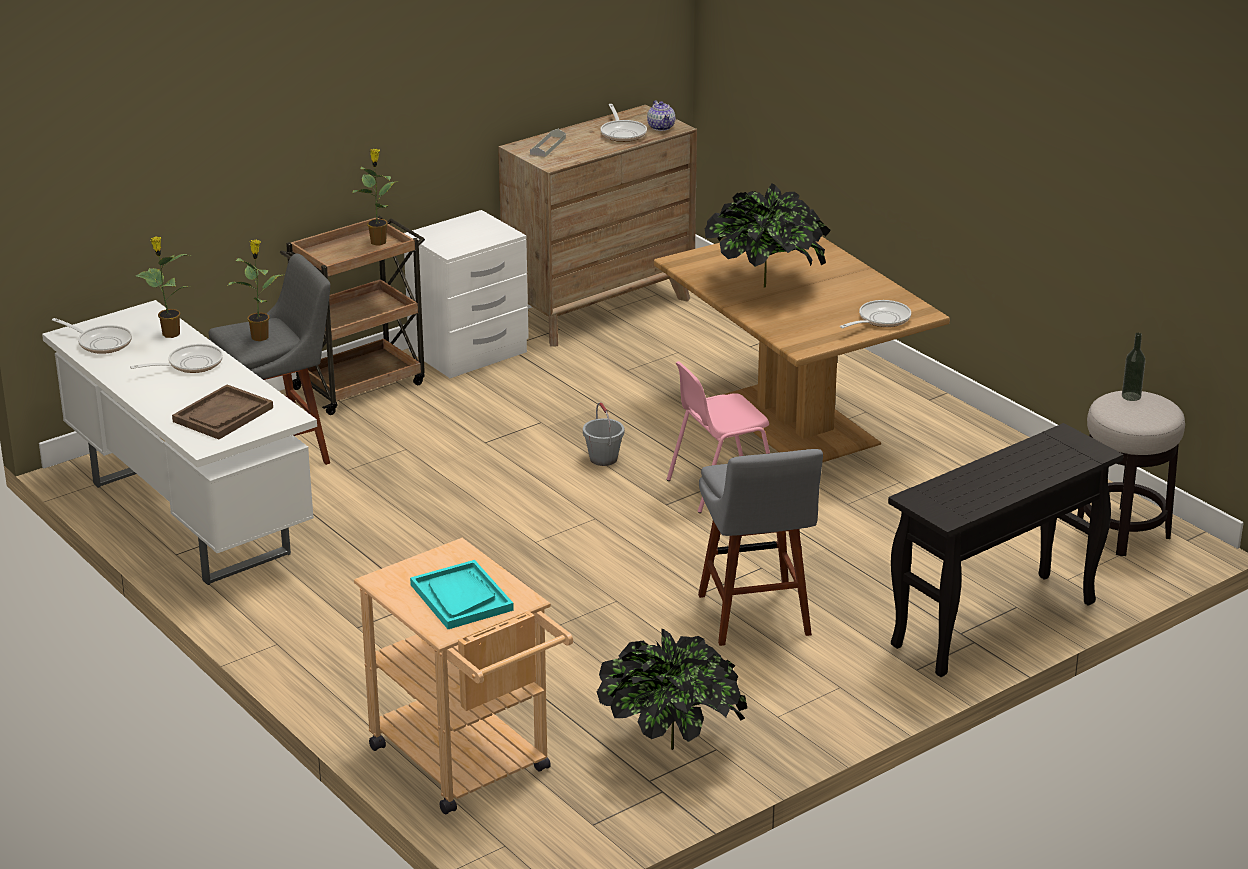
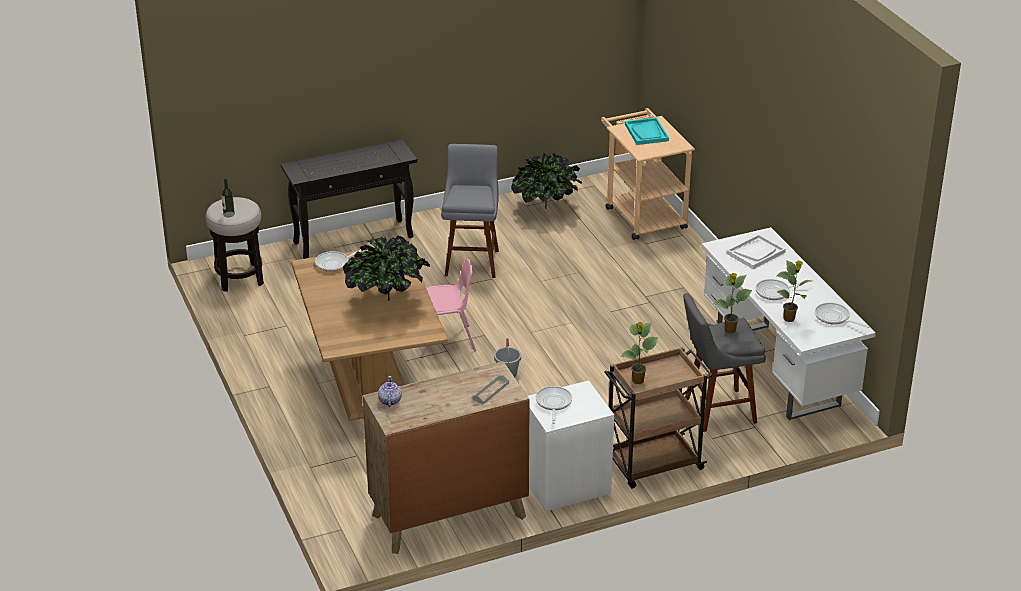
camera: 165 degrees left, 5 degrees up
(223, 415) = (755, 253): brown tray -> white tray
(622, 133) = (424, 398): frying pan -> frying pan (553, 403)

